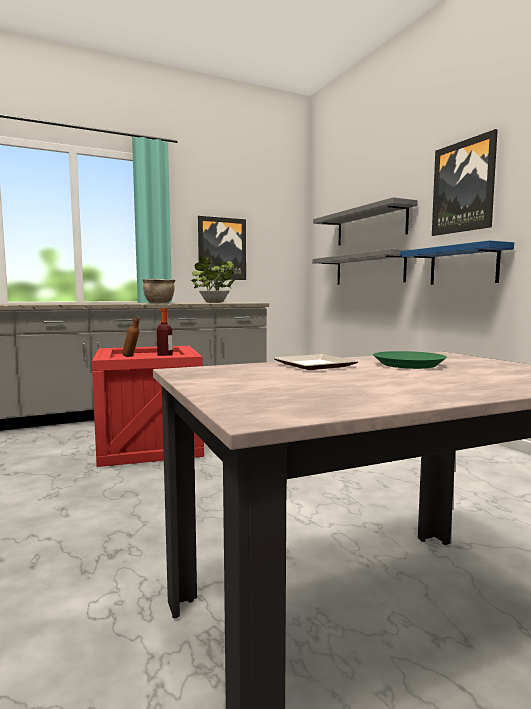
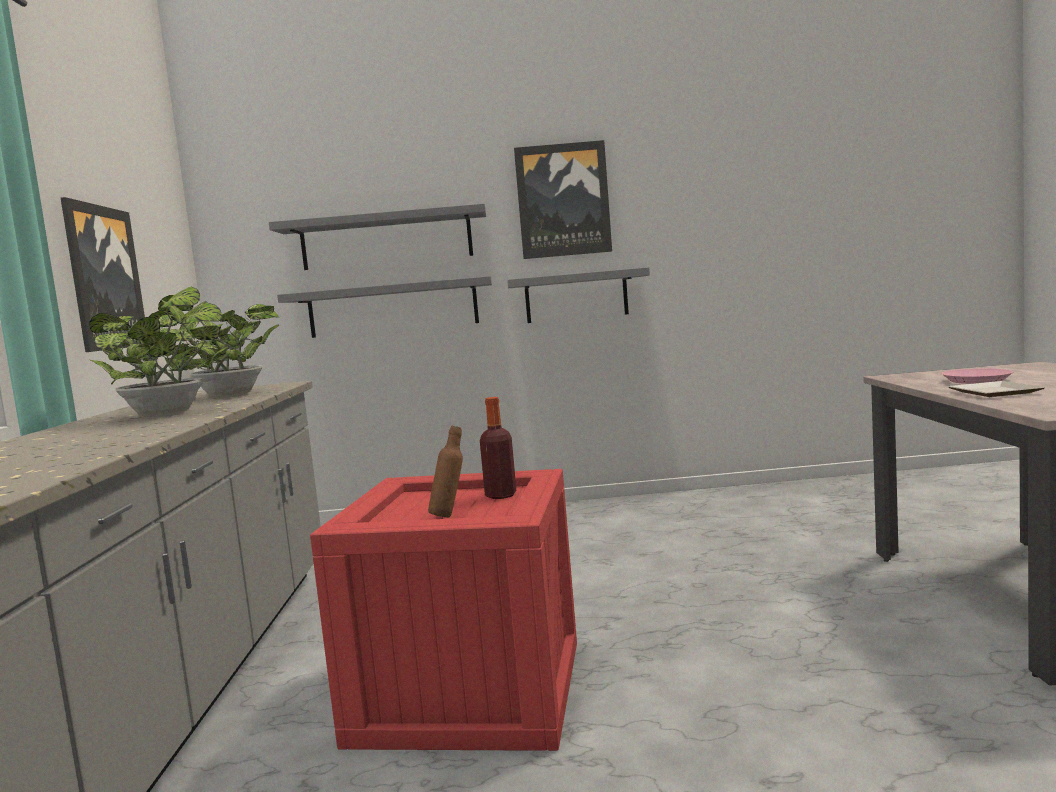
camera: 65 degrees left, 0 degrees up
(159, 303) = (170, 414): brown cooking pot -> potted plant
(409, 365) = (977, 380): green plate -> pink plate
(463, 265) = (576, 296): blue shelf -> grey shelf

